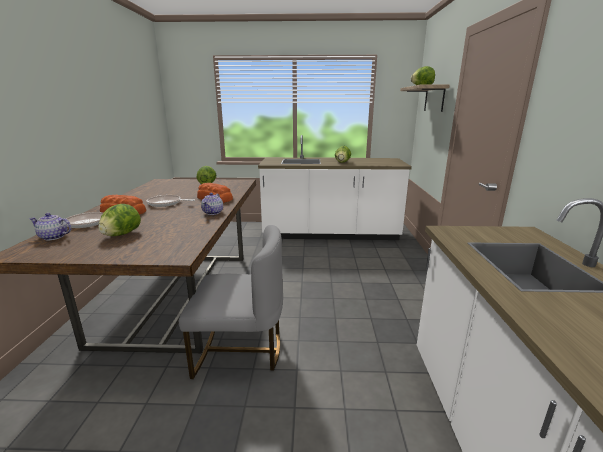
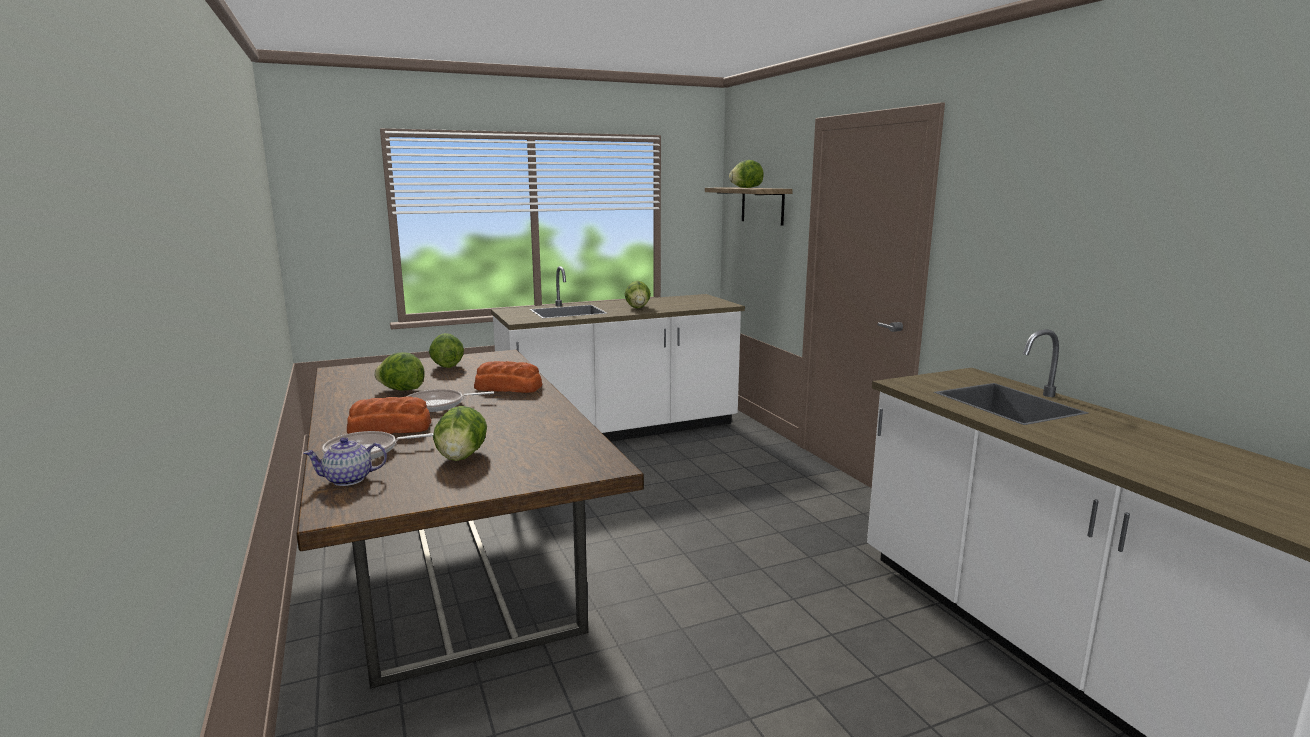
camera: 25 degrees left, 5 degrees down
(166, 193) = (401, 390): none -> lettuce
(213, 212) = (546, 407): teapot -> none
(240, 351) = (642, 615): grey chair -> none

